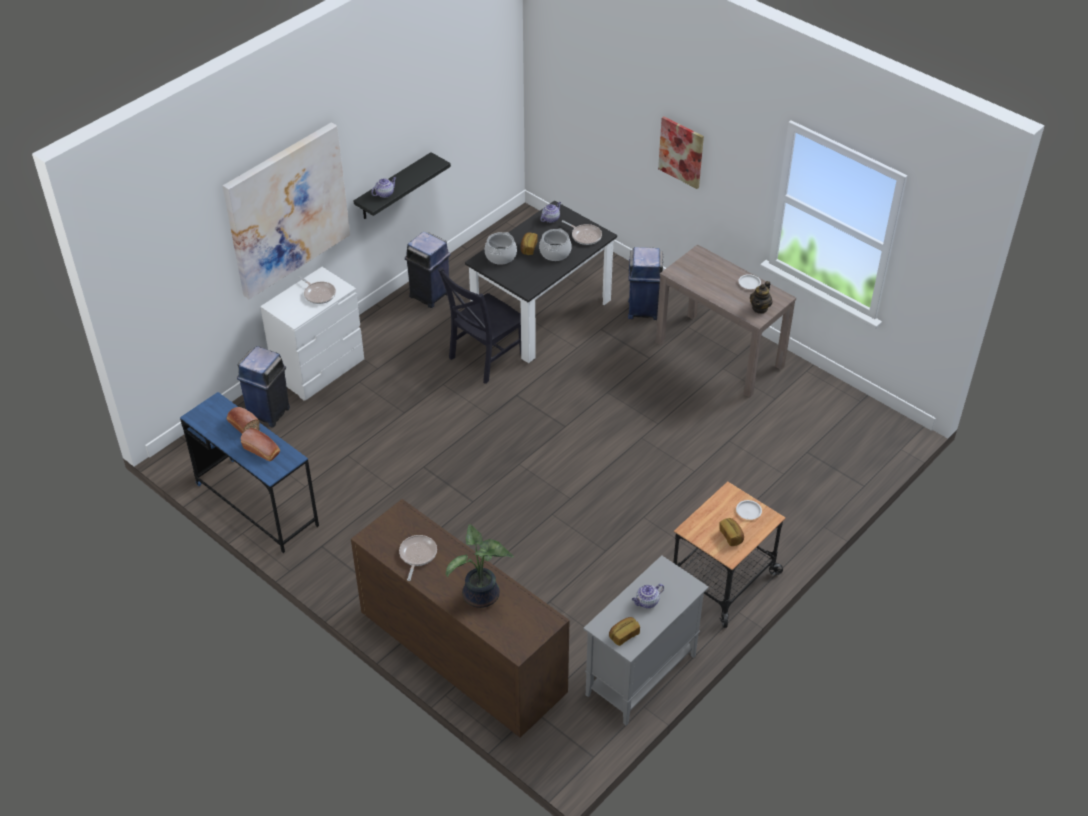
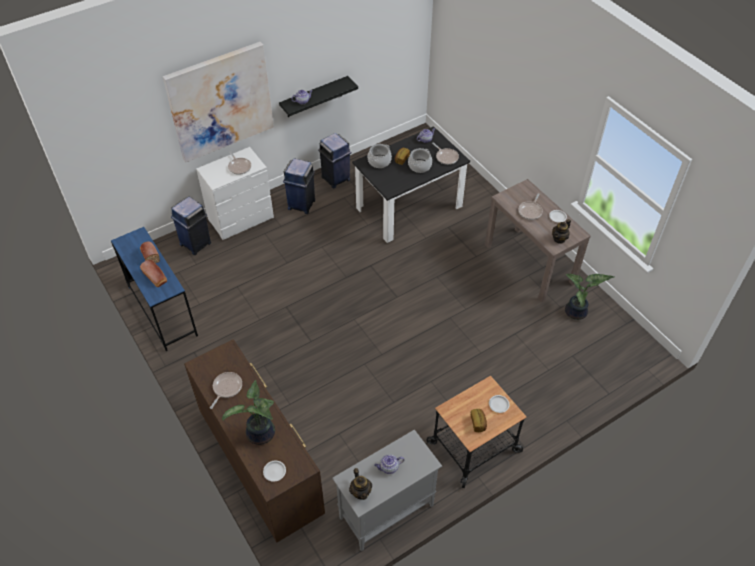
camera: 15 degrees right, 5 degrees up
(484, 358) = (357, 233): black chair -> none
(515, 632) = (274, 471): none -> white plate
(623, 635) = (361, 492): bread -> teapot
(643, 309) = (484, 217): blue trash can -> blue trash can (301, 204)
(681, 152) = (527, 106): picture -> none
(714, 282) = (530, 211): none -> frying pan
(797, 401) = (577, 313): none -> potted plant

